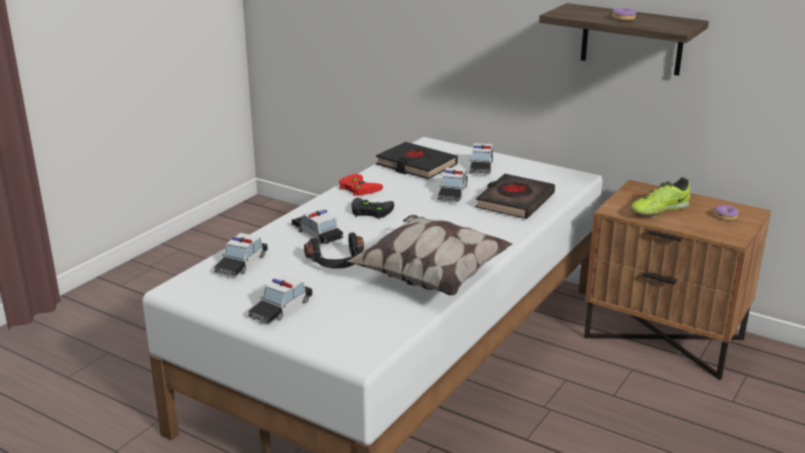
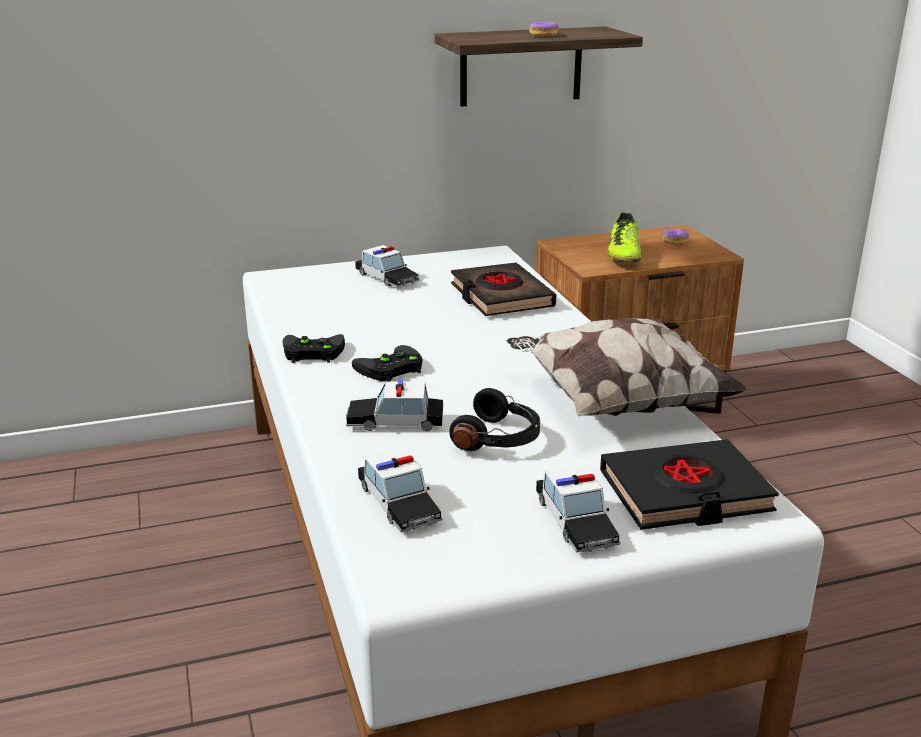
camera: 50 degrees left, 0 degrees up
(357, 188) = (311, 352): red game controller -> black game controller
(416, 165) = (316, 303): black book -> black book (685, 493)
(452, 193) = (425, 313): toy car -> none

